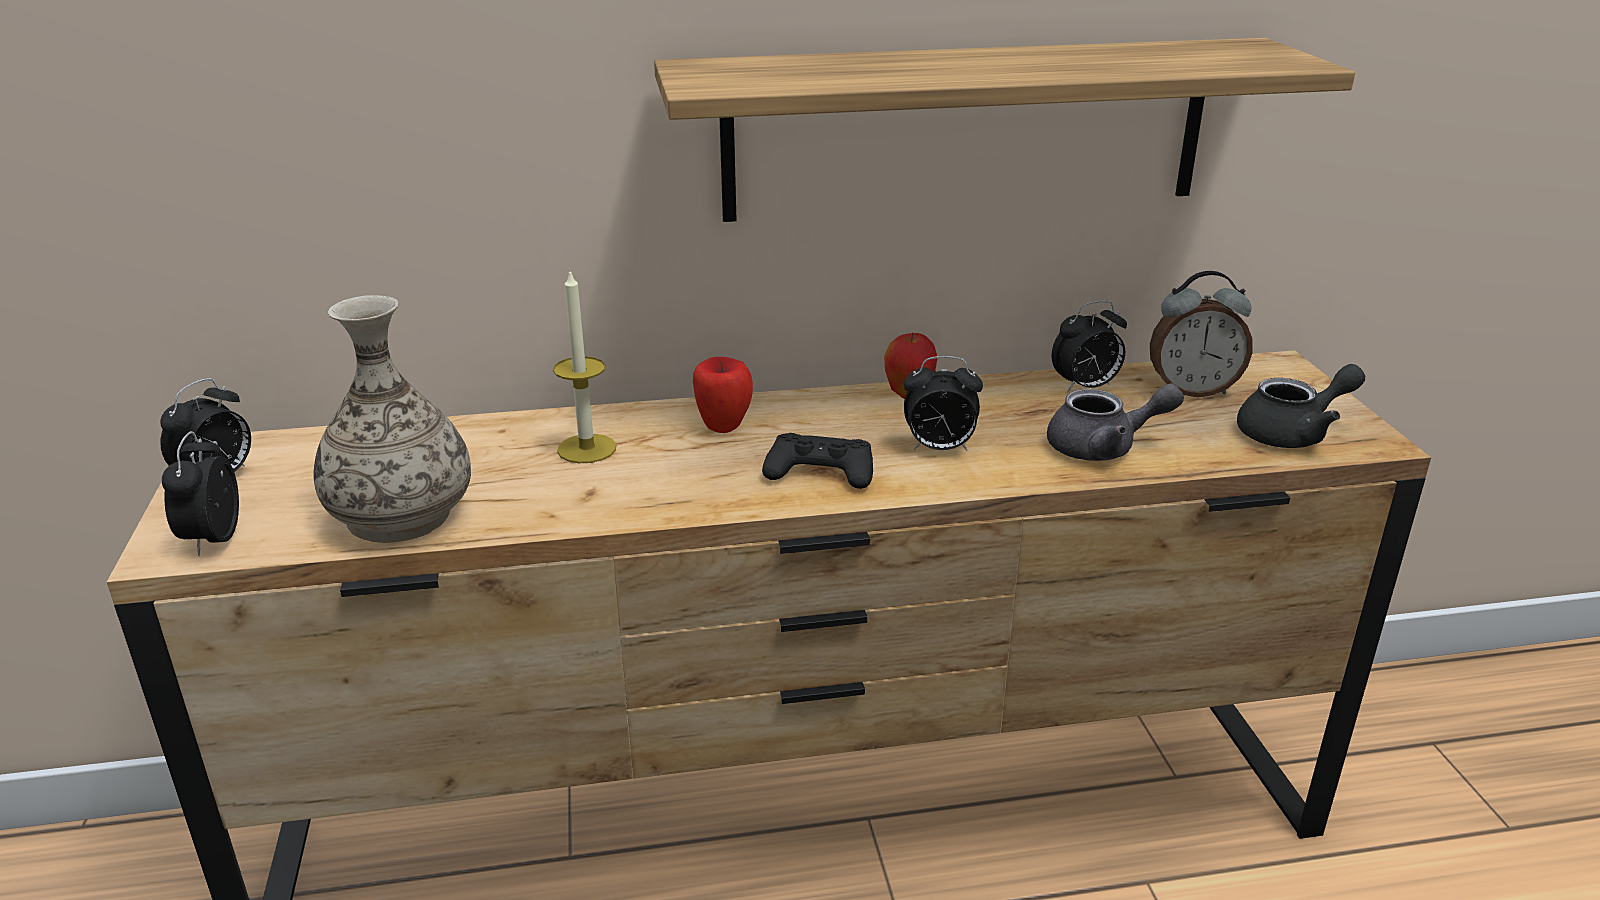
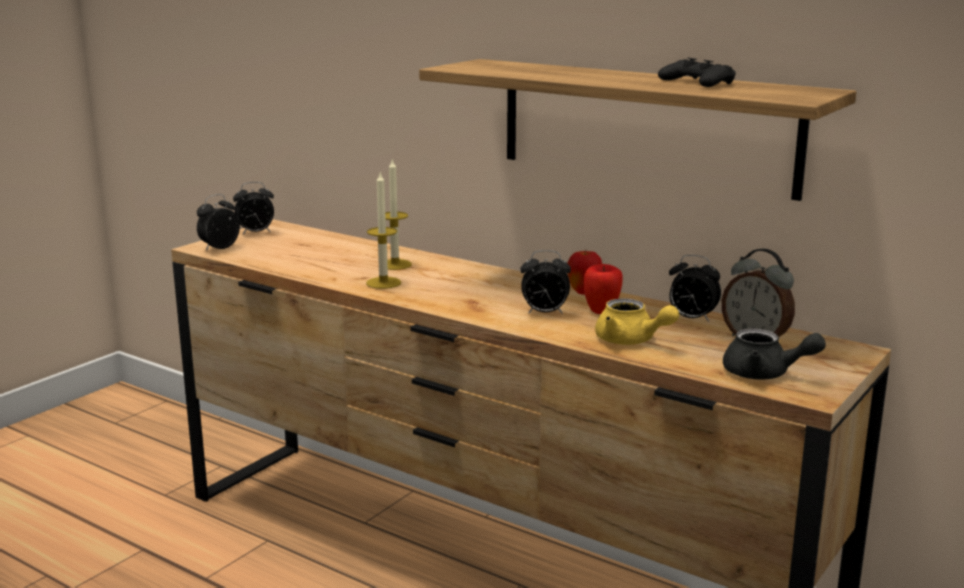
camera: 45 degrees right, 10 degrees down
(400, 515) = (286, 261): vase -> none
(641, 489) = (383, 283): none -> candle
(723, 426) = (467, 275): apple -> apple (602, 311)
(820, 471) = (469, 302): black game controller -> black game controller (697, 82)
(939, 448) = (544, 313): alarm clock -> alarm clock turned 45 degrees counterclockwise
(1104, 448) = (631, 341): grey teapot -> yellow teapot

